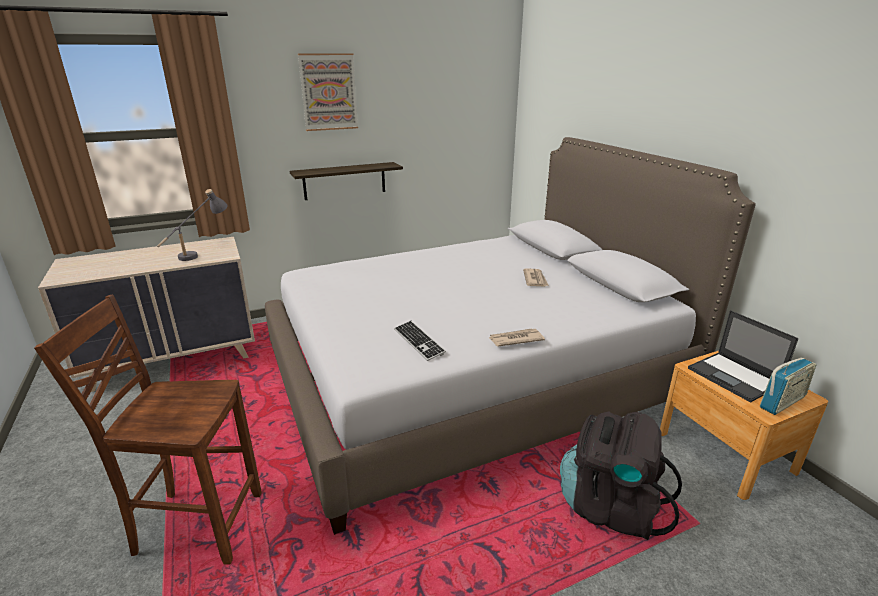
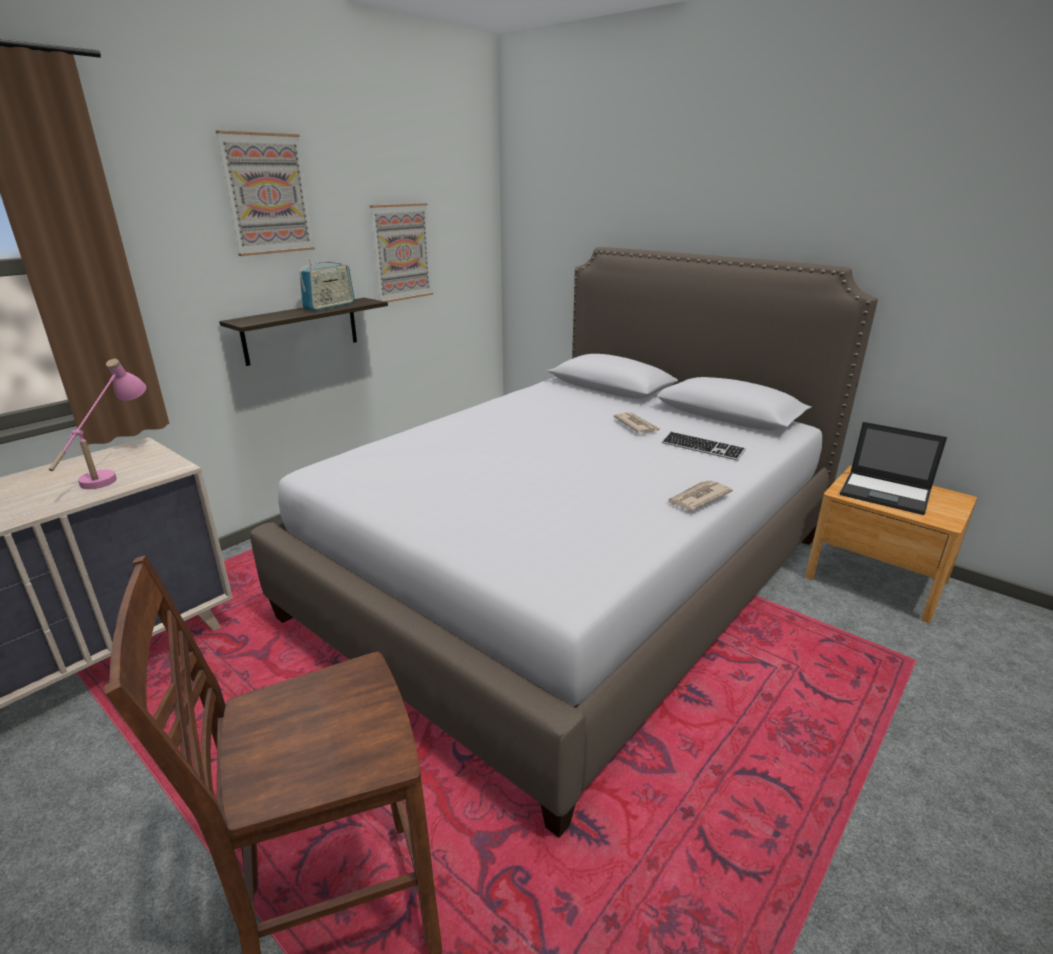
camera: 25 degrees left, 0 degrees up
(199, 253) = (113, 472): grey table lamp -> pink table lamp
(418, 341) = (591, 528): keyboard -> keyboard (702, 448)
(426, 132) = (401, 252): none -> picture
(610, 507) = (829, 673): black backpack -> none
(782, 402) = (946, 508): radio -> radio (329, 306)

